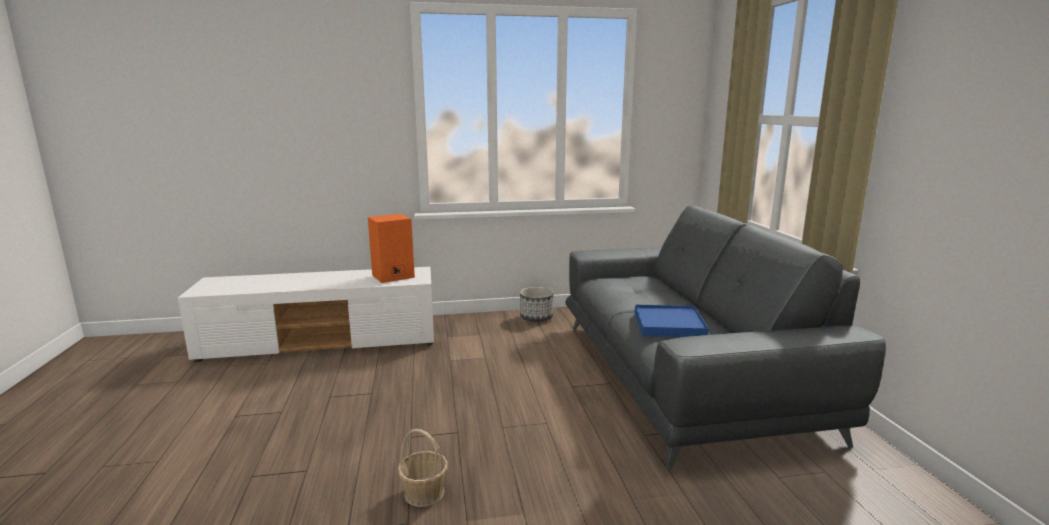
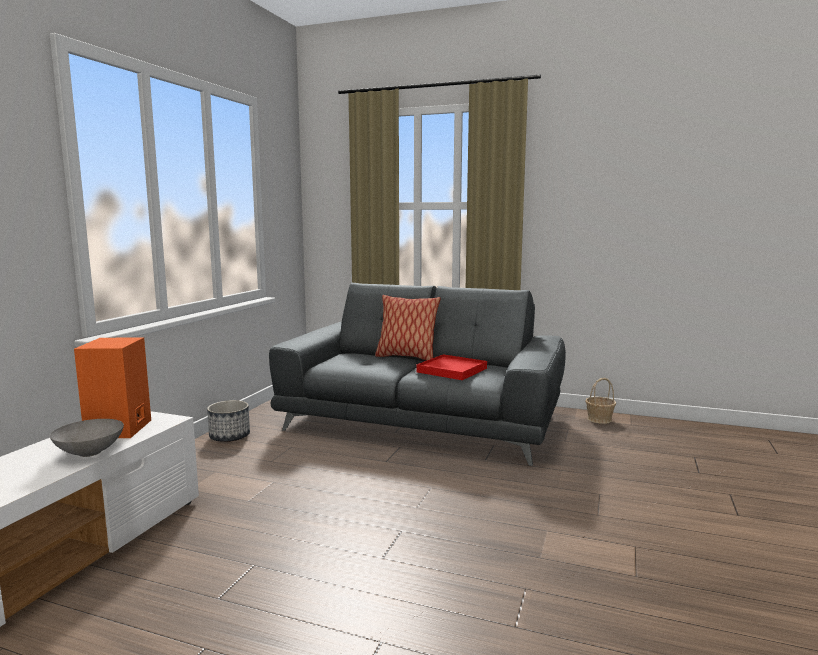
camera: 60 degrees left, 5 degrees down
(352, 283) = (89, 453): none -> grey bowl
(424, 493) = (486, 570): basket -> basket (599, 419)
(668, 324) = (452, 370): blue tray -> red tray
(680, 298) = (406, 357): none -> pillow

